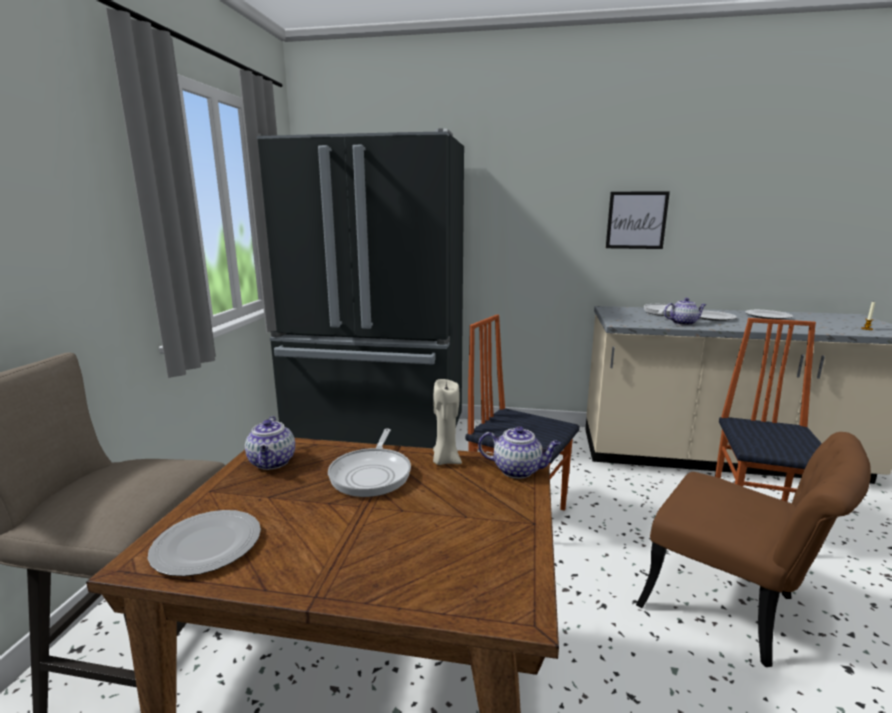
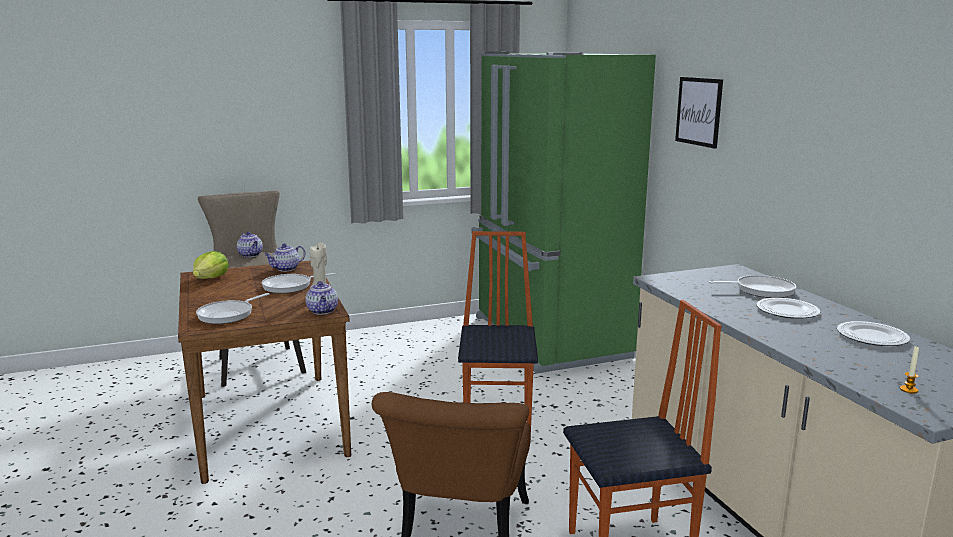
camera: 60 degrees right, 0 degrees up
(207, 544) = (210, 278): plate -> lettuce
(376, 435) = (547, 338): black fridge -> green fridge
(468, 556) = (228, 314): none -> frying pan
(636, 220) = (788, 160): picture -> picture (699, 111)
(683, 323) = (715, 300): teapot -> teapot (251, 255)

